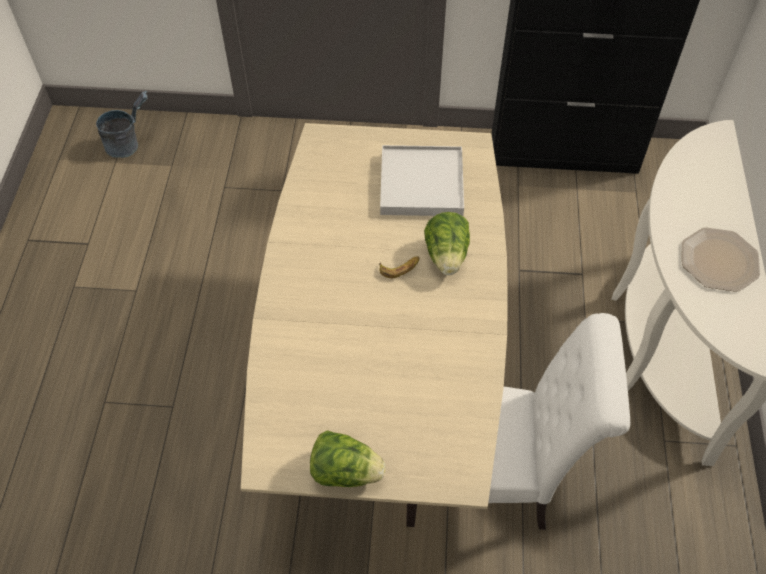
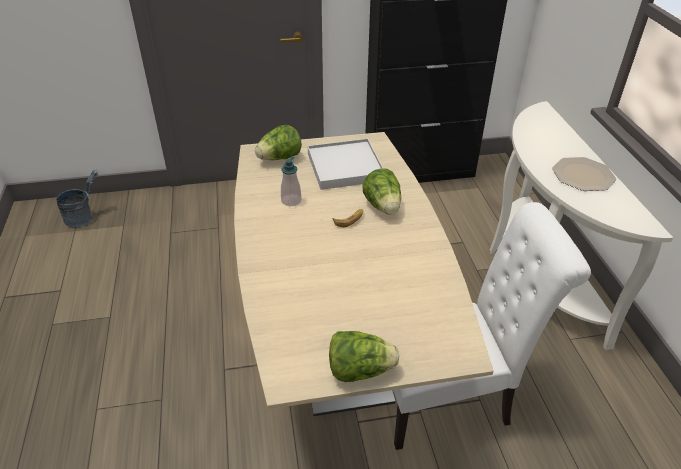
camera: 15 degrees left, 15 degrees down
(340, 225) = (291, 201): none -> soap dispenser
(346, 154) = (279, 158): none -> lettuce

